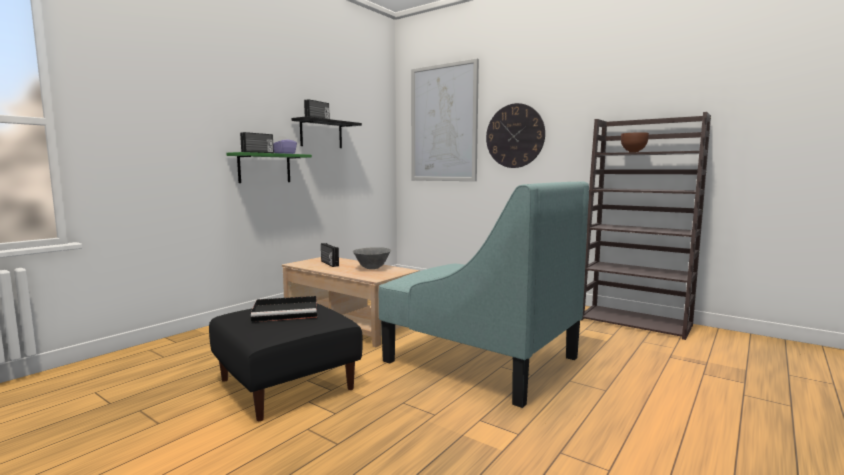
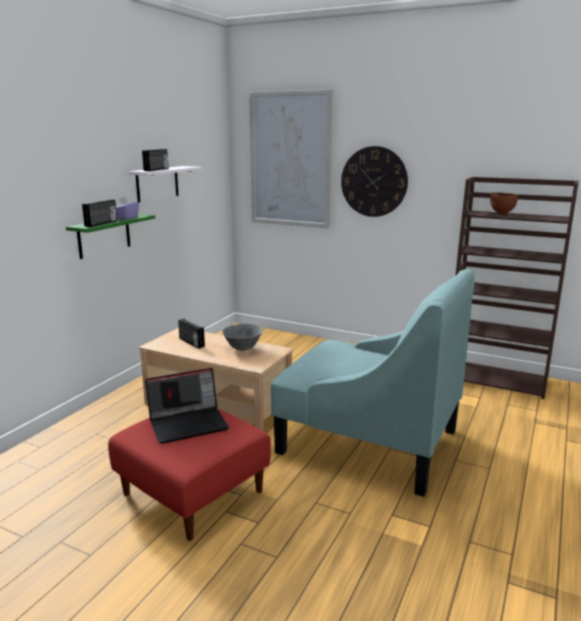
camera: 10 degrees left, 10 degrees up
(285, 384) = (192, 493): black ottoman -> red ottoman
(287, 312) = (189, 423): black tray -> laptop
(321, 134) = (157, 183): black shelf -> white shelf

